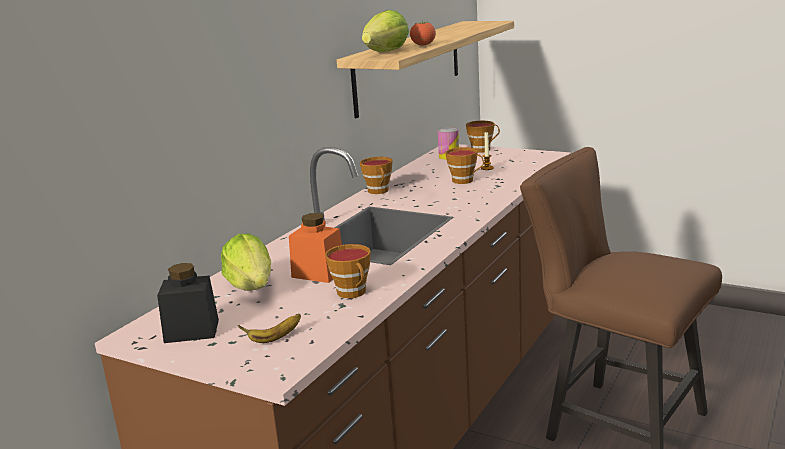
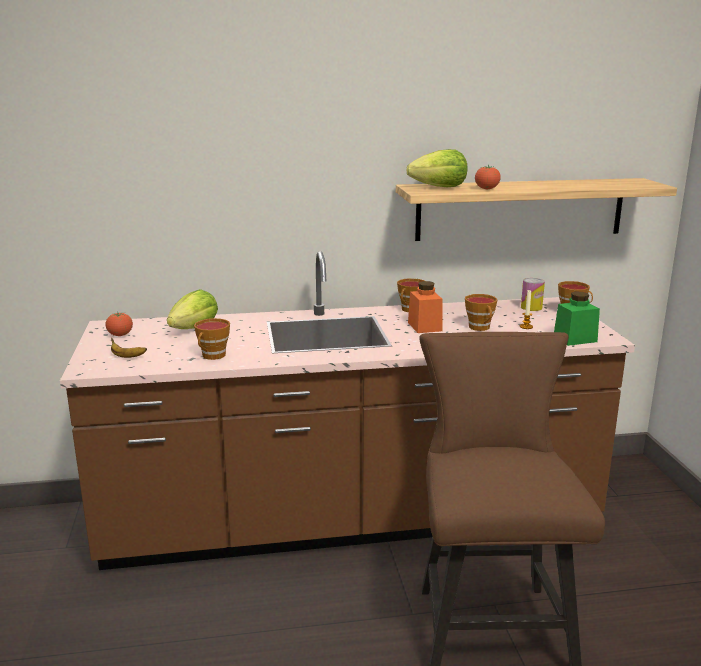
camera: 50 degrees right, 0 degrees up
(191, 331) = (120, 335): black jar -> tomato
(318, 273) = (234, 338): orange jar -> orange jar (424, 326)
(535, 162) = (575, 339): none -> green jar

